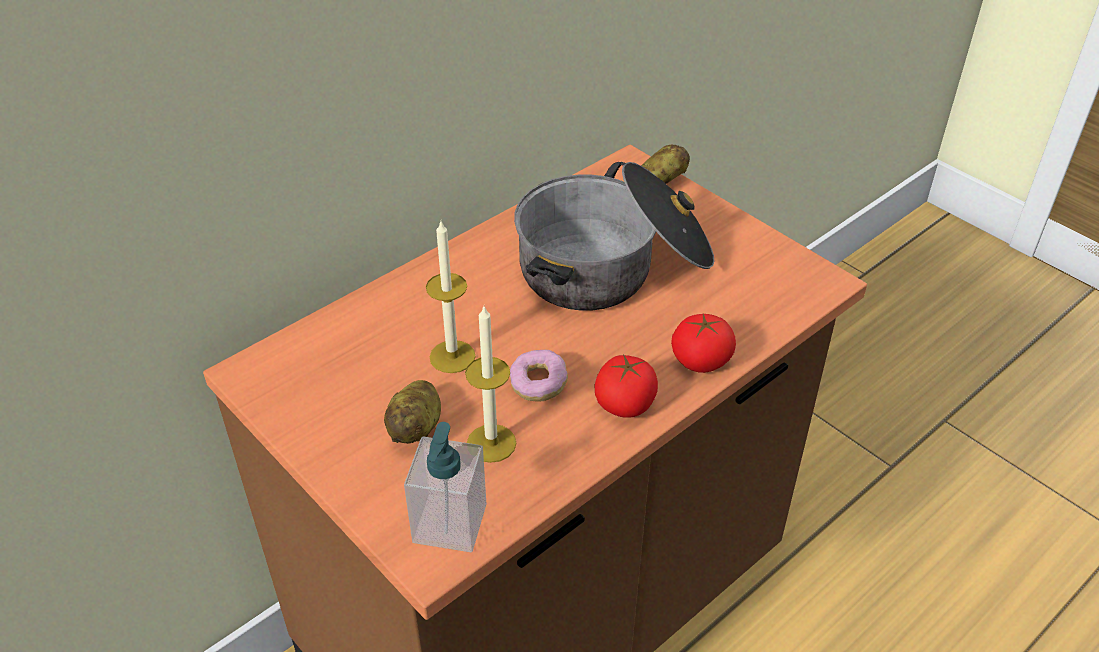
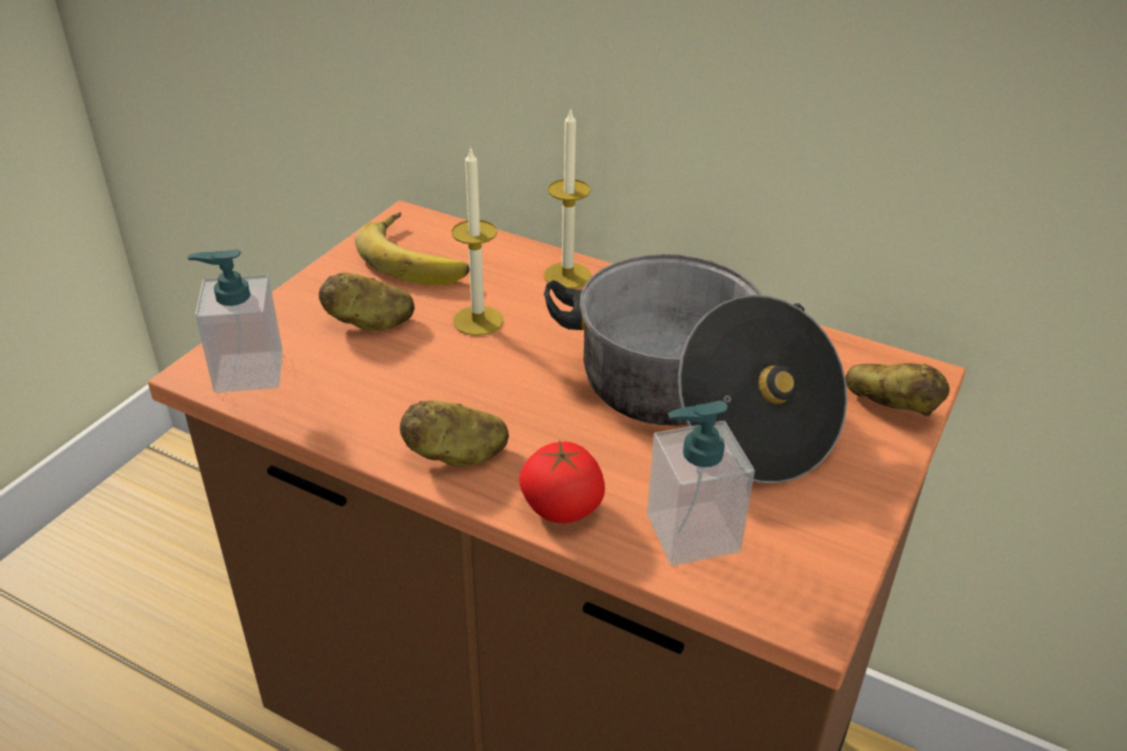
camera: 70 degrees right, 5 degrees down
(325, 375) = (418, 257): none -> banana
(491, 443) = (362, 373): candle -> candle (567, 275)
(538, 384) = (461, 385): donut -> none
(624, 405) = (456, 456): tomato -> potato
(744, 307) = (692, 533): none -> soap dispenser

